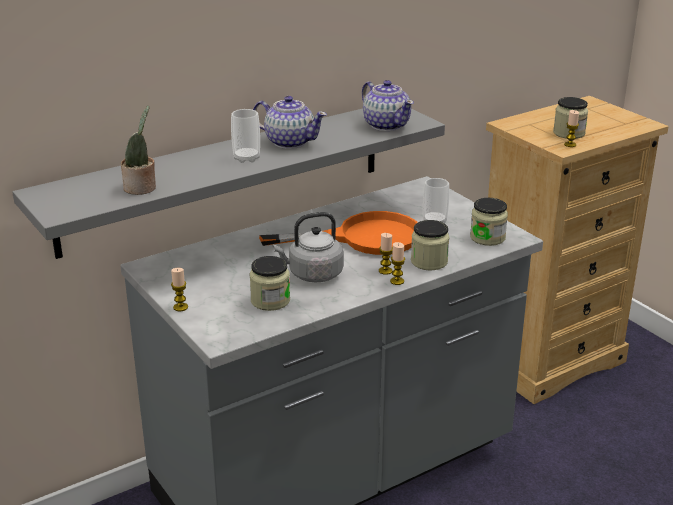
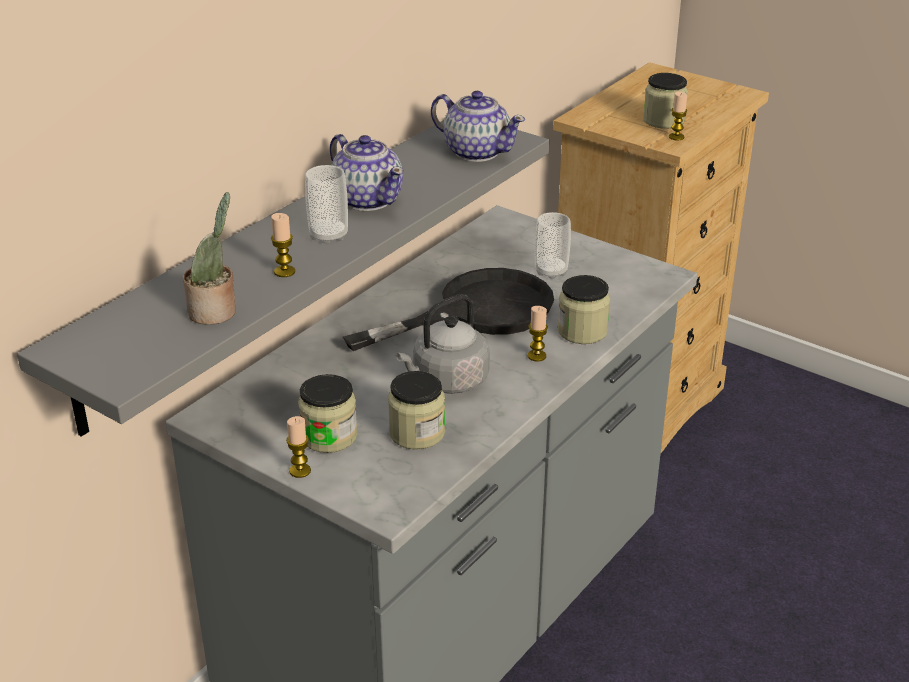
camera: 20 degrees left, 5 degrees up
(289, 142) = (368, 199): teapot -> teapot turned 45 degrees clockwise
(363, 238) = (477, 312): orange frying pan -> black frying pan
(397, 281) = (561, 368): candle -> candle (284, 272)
(487, 238) = (630, 282): jar -> jar (329, 436)

